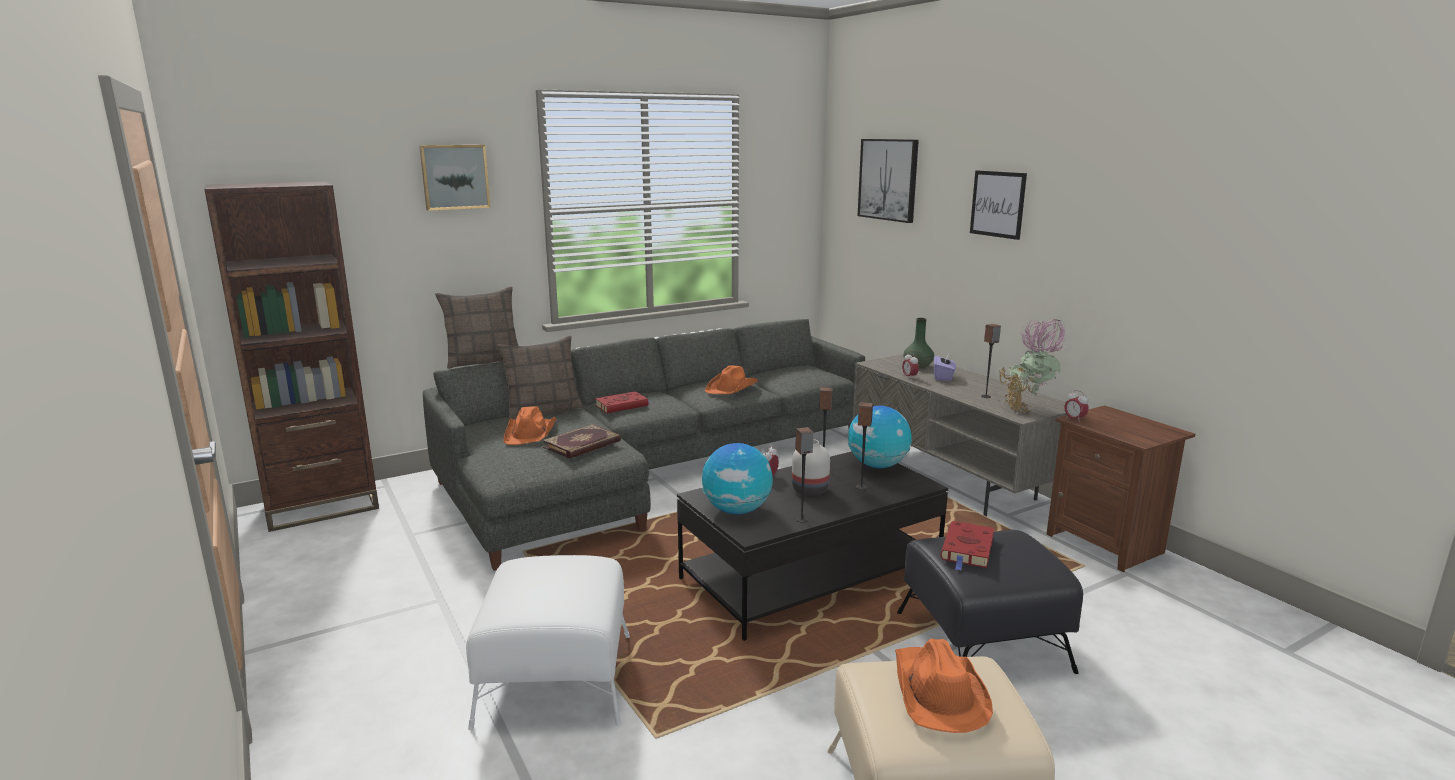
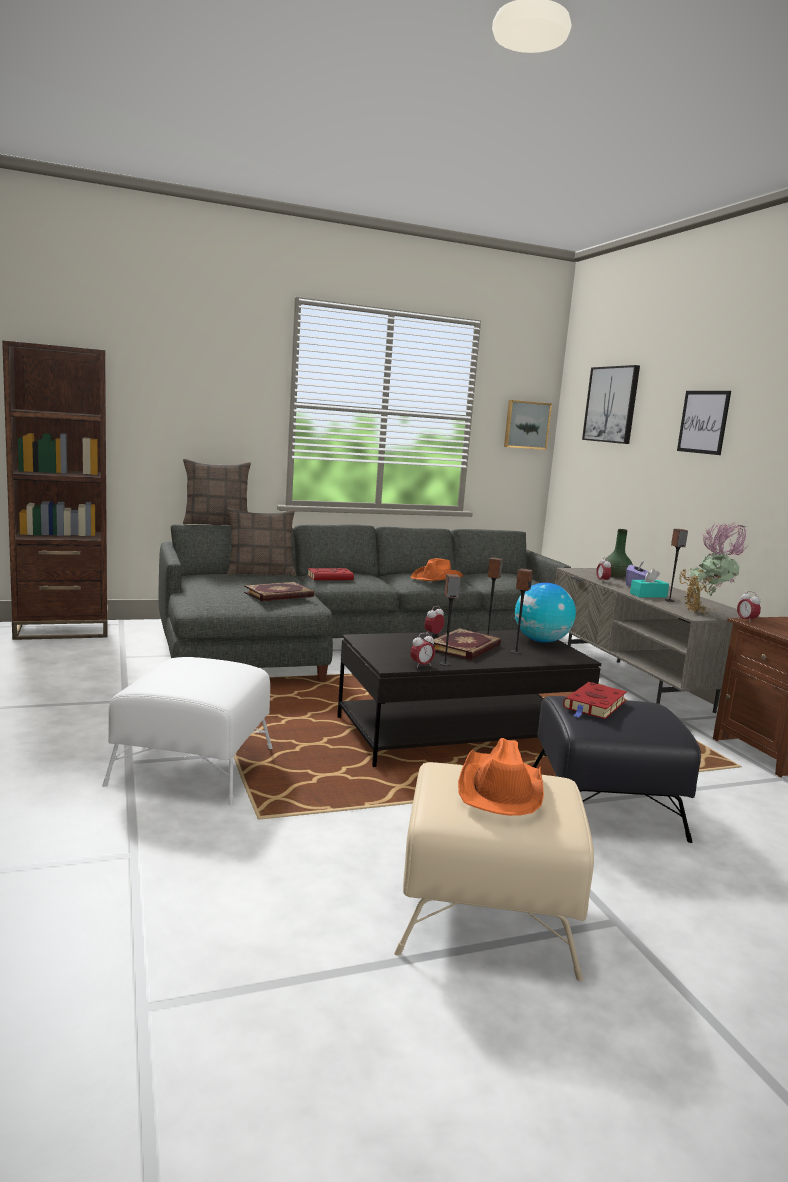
camera: 10 degrees right, 5 degrees down
(454, 177) = (215, 363): picture -> picture (526, 425)
(531, 433) = (239, 583): orange hat -> none
(737, 510) = (389, 651): globe -> none
(780, 527) = (421, 666): none -> alarm clock
(810, 490) = (466, 648): white vase -> book
(962, 391) = (648, 595): none -> turquoise tissue box

